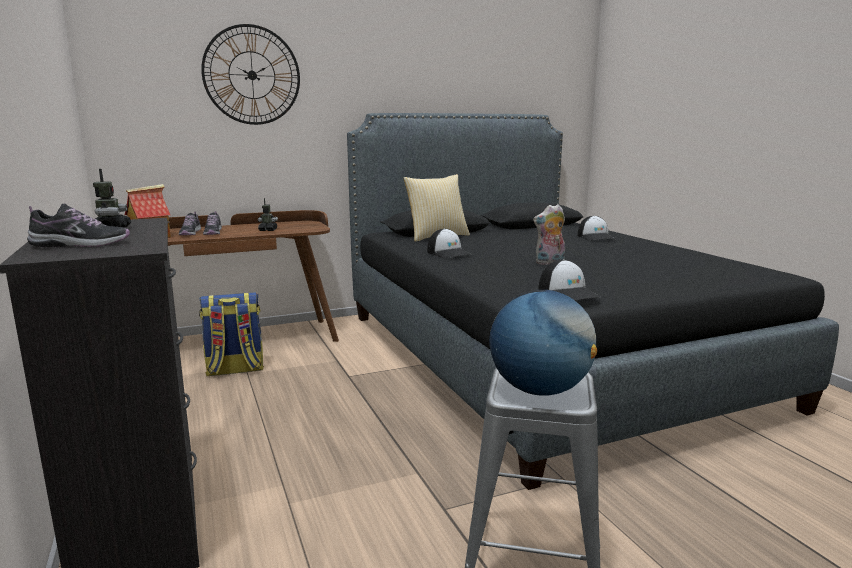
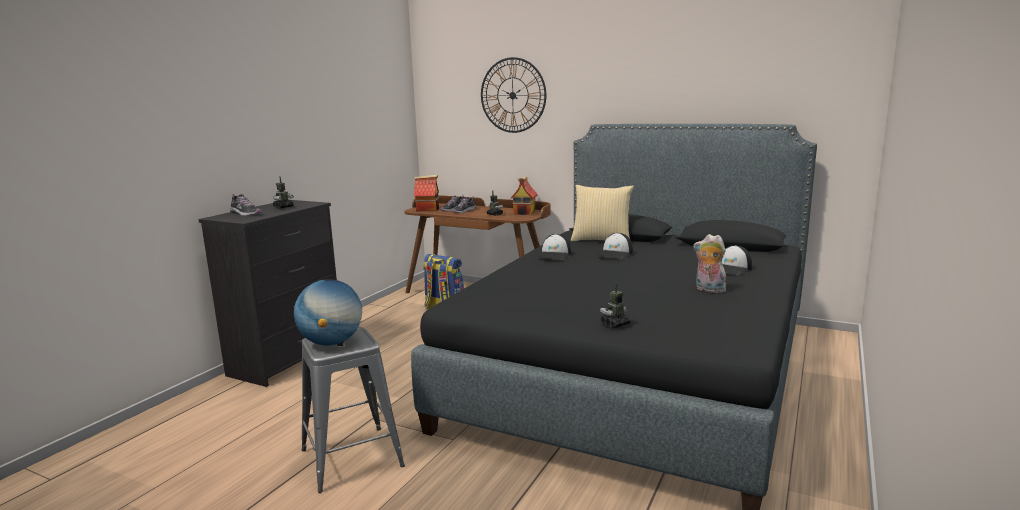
camera: 50 degrees right, 0 degrees up
(294, 224) = (524, 212): none -> toy house
(549, 263) = (583, 280): plush toy -> plush toy (708, 290)
(568, 293) = (496, 301): cap -> cap (615, 254)
(691, 283) = (615, 324): none -> toy robot

